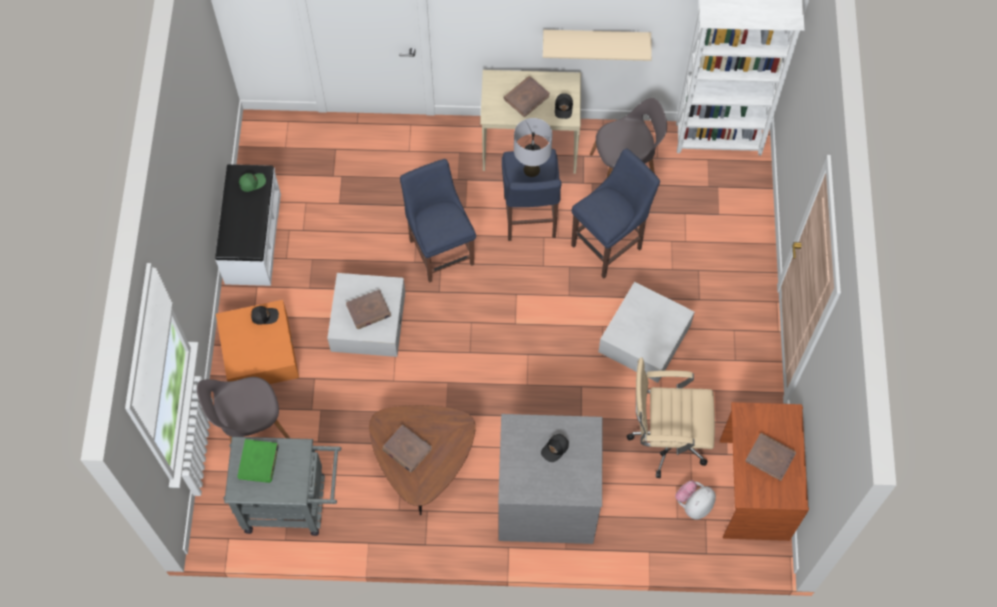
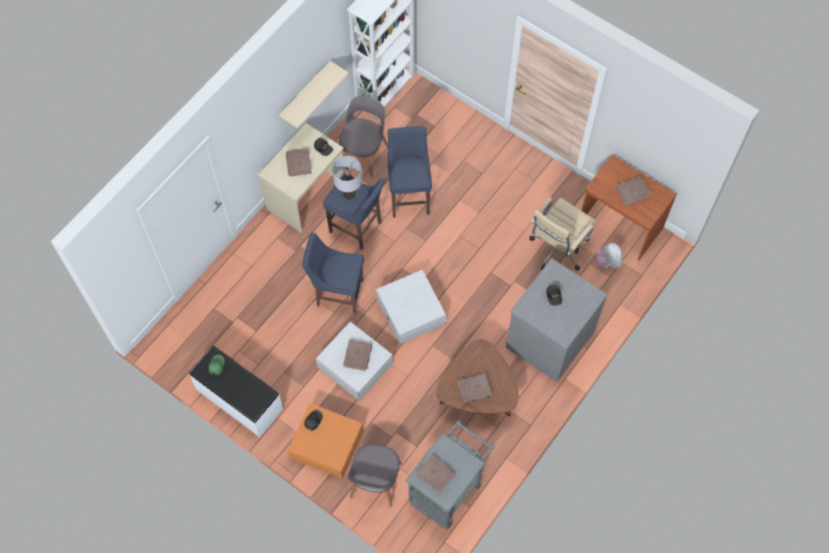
camera: 55 degrees left, 0 degrees up
(258, 462) = (435, 474): green book -> brown book
(644, 338) = (485, 218): white storage box -> white storage box (411, 311)

